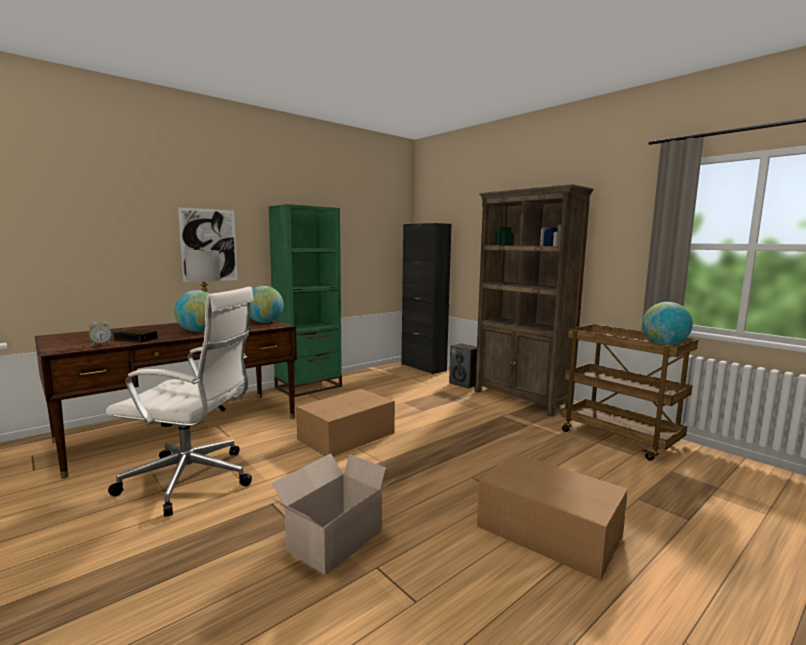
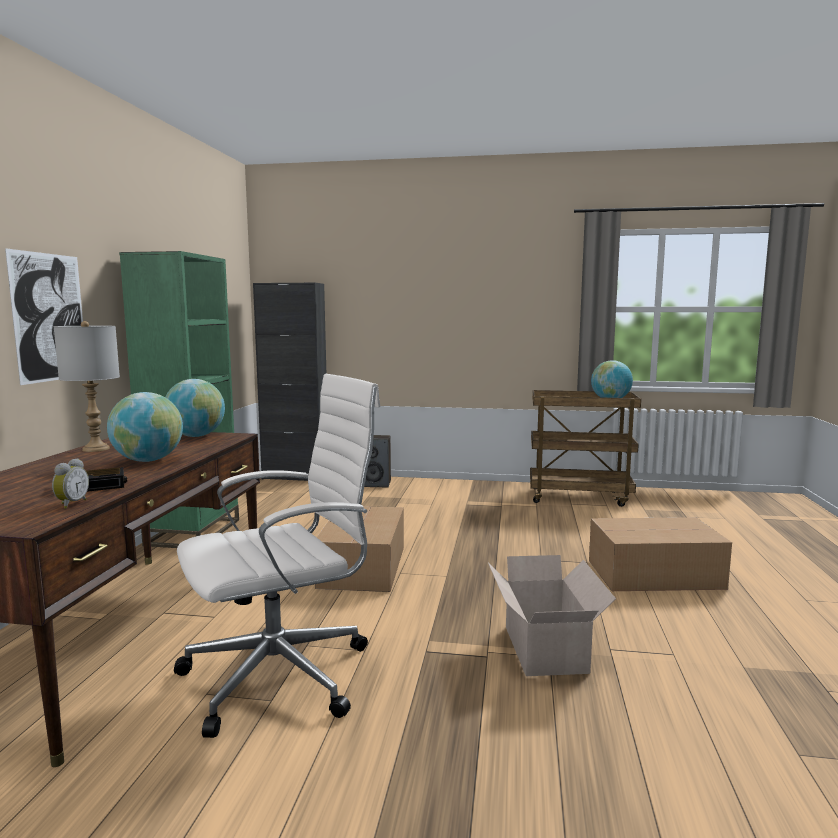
camera: 40 degrees left, 0 degrees up
(521, 399) = (454, 485): brown bookcase -> none

